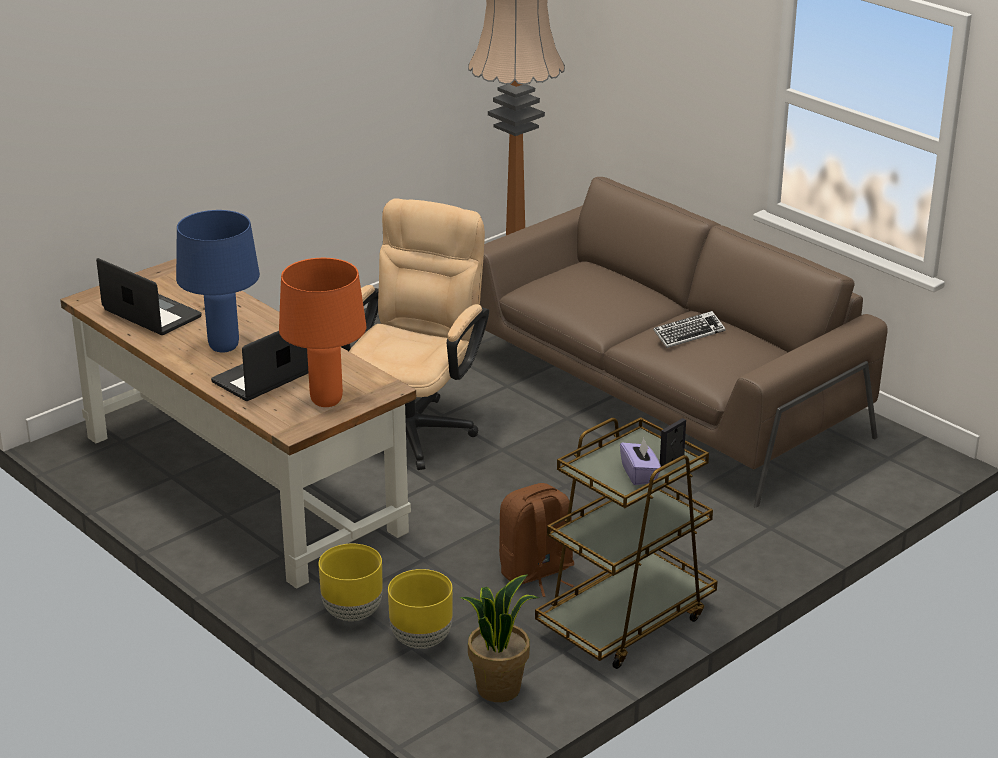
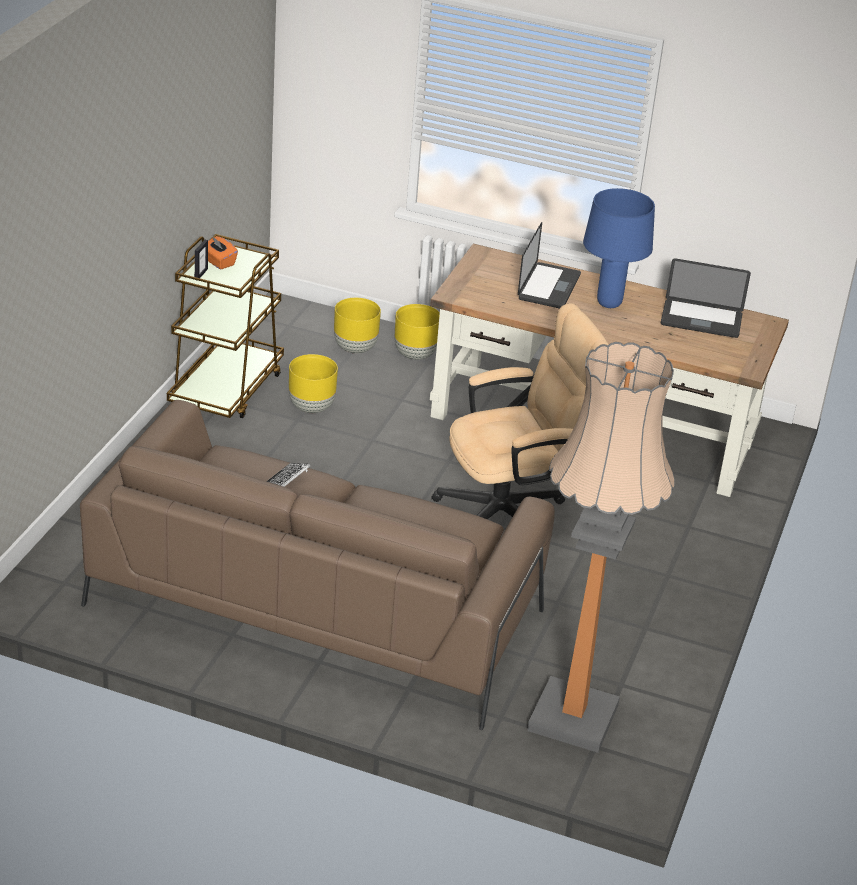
camera: 150 degrees right, 5 degrees up
(327, 401) = (483, 276): orange table lamp -> none
(415, 426) = (513, 510): beige office chair -> beige office chair turned 105 degrees counterclockwise
(498, 688) = (283, 332): potted plant -> none
(537, 573) = (311, 407): brown backpack -> yellow planter
(639, 474) = (218, 262): purple tissue box -> orange tissue box

